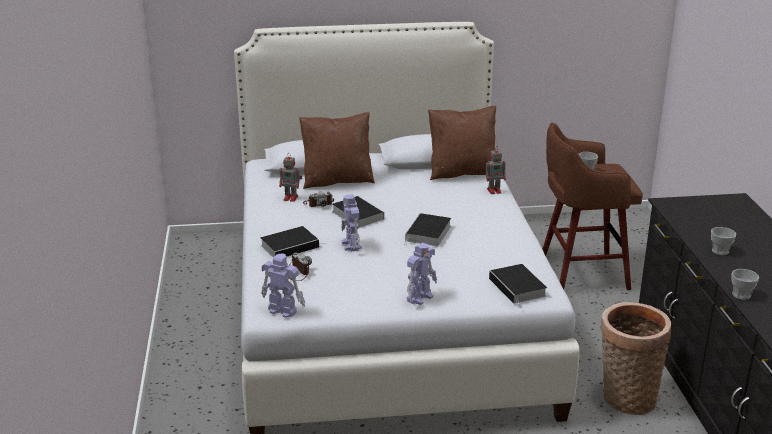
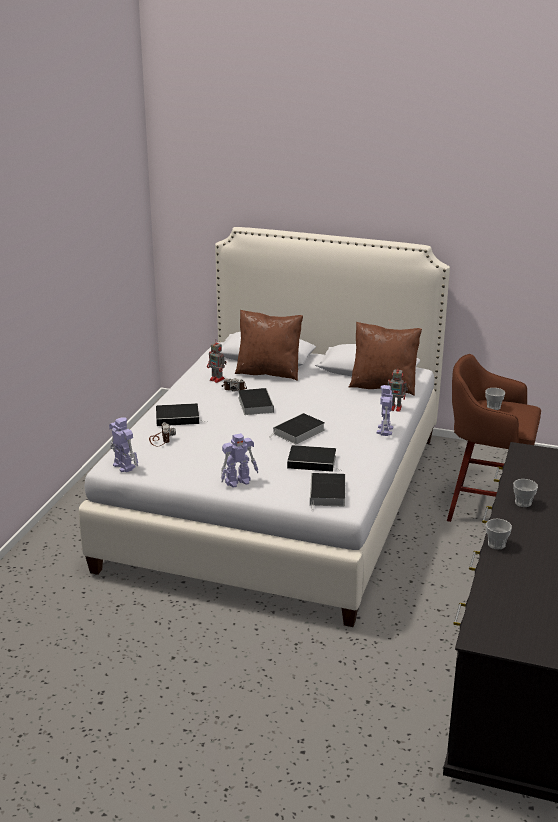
camera: 25 degrees right, 0 degrees up
(351, 245) = (225, 428): toy robot -> toy robot (384, 430)
(472, 259) = (313, 461): none -> book
(625, 398) = (425, 624): basket -> none

